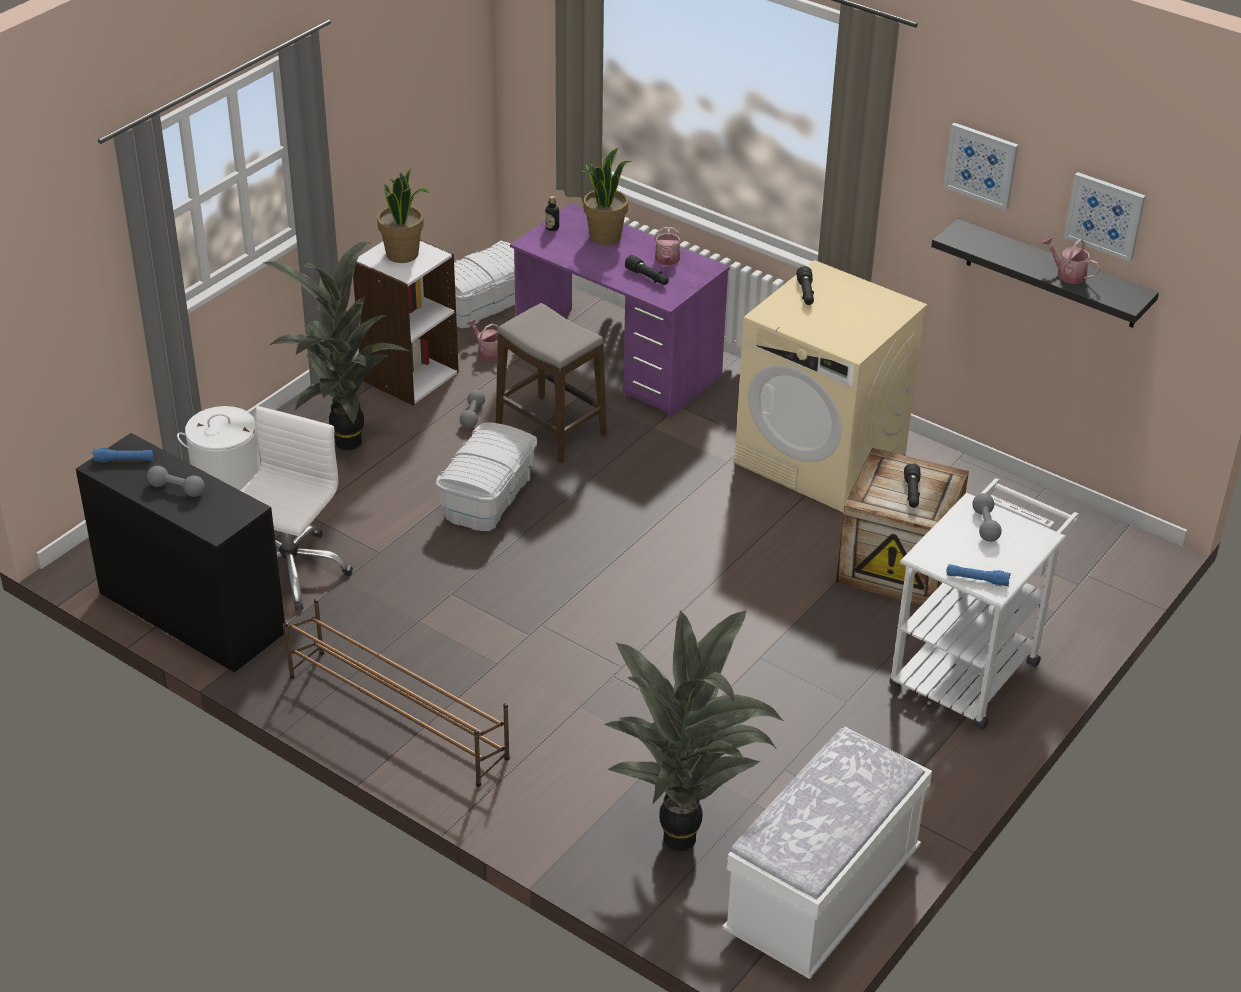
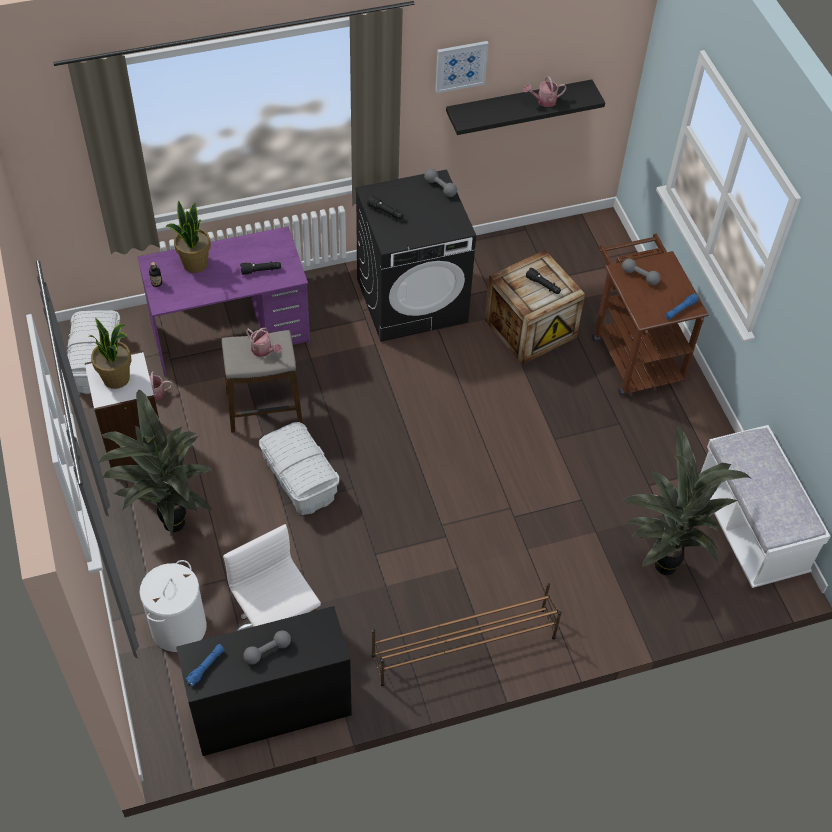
camera: 55 degrees left, 15 degrees up
(472, 415) = (211, 440): grey dumbbell -> grey dumbbell (440, 187)
(667, 261) = (253, 251): watering can -> watering can (263, 350)
(821, 458) = (412, 300): beige washing machine -> black washing machine
(971, 666) = (633, 352): white cart -> brown cart
(1105, 215) = (552, 53): picture -> none

